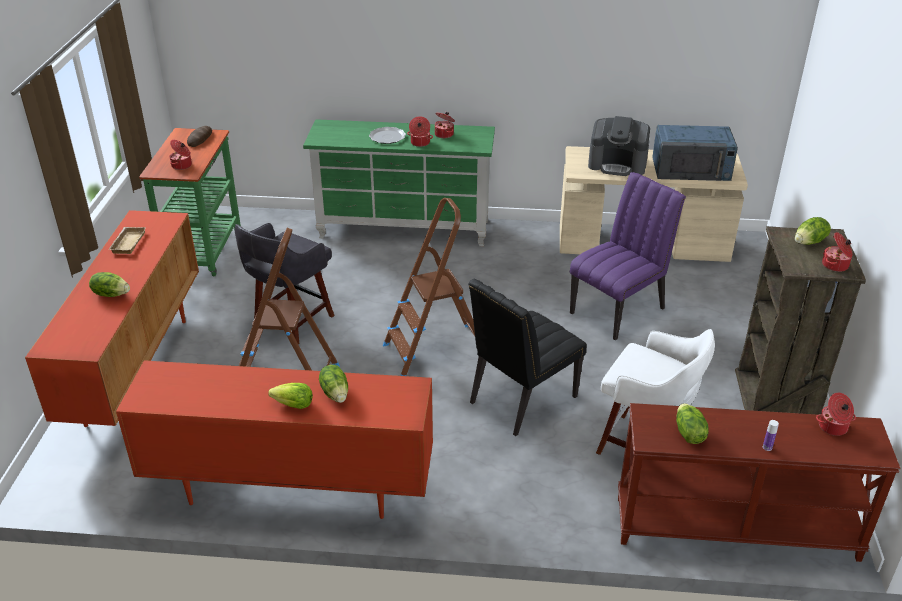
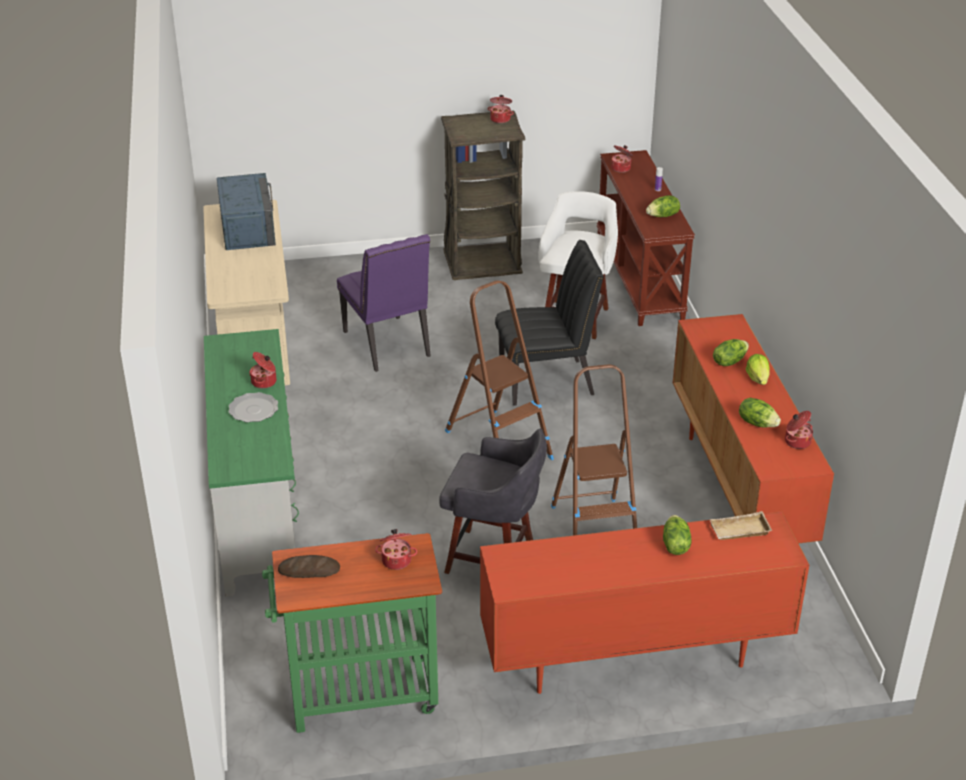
camera: 105 degrees left, 0 degrees up
(127, 242) = (570, 573): beige tray -> beige tray (739, 531)
(444, 134) = (235, 368): cooking pot -> cooking pot (797, 441)
(523, 399) = (545, 382): black chair -> black chair turned 45 degrees counterclockwise
(617, 164) = (248, 269): coffee machine -> none
(617, 311) = (386, 343): purple chair -> purple chair turned 150 degrees counterclockwise
(810, 242) = (469, 128): lettuce -> lettuce (757, 423)

